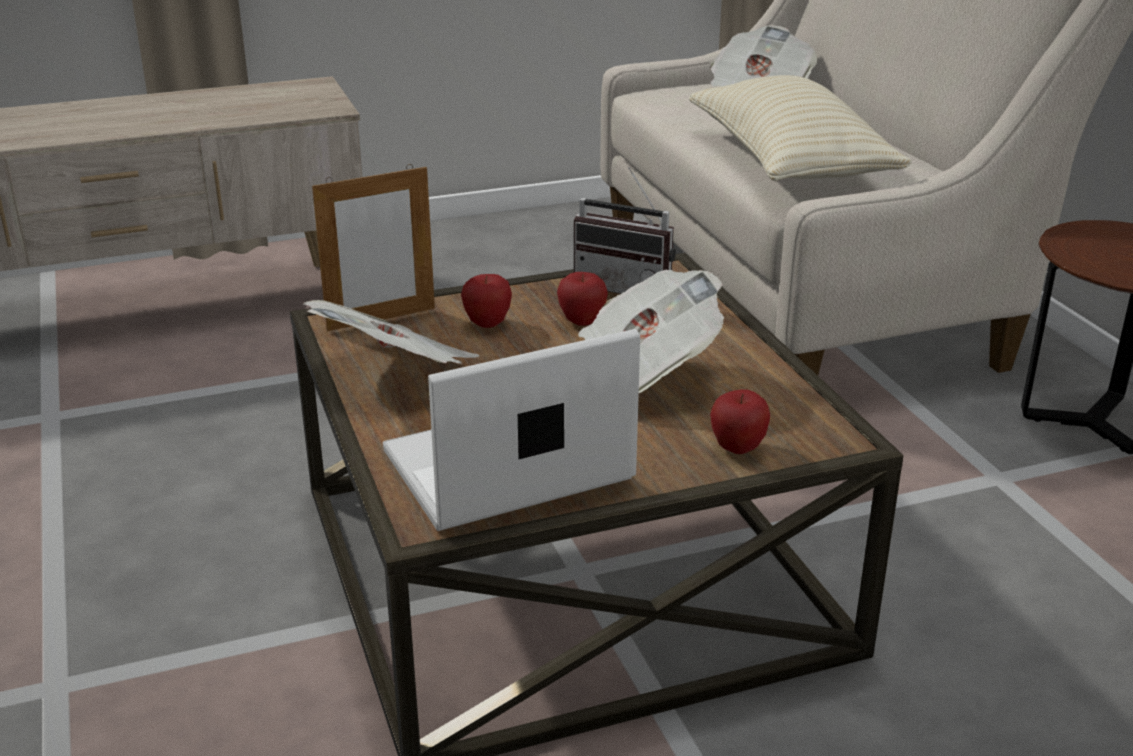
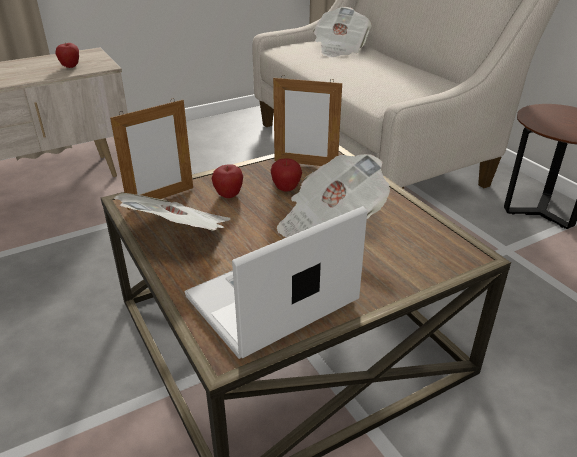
camera: 10 degrees left, 5 degrees up
(627, 287) = (305, 164): radio -> picture frame
(737, 448) = (411, 268): apple -> apple (70, 66)
(789, 164) = (371, 83): beige pillow -> none

